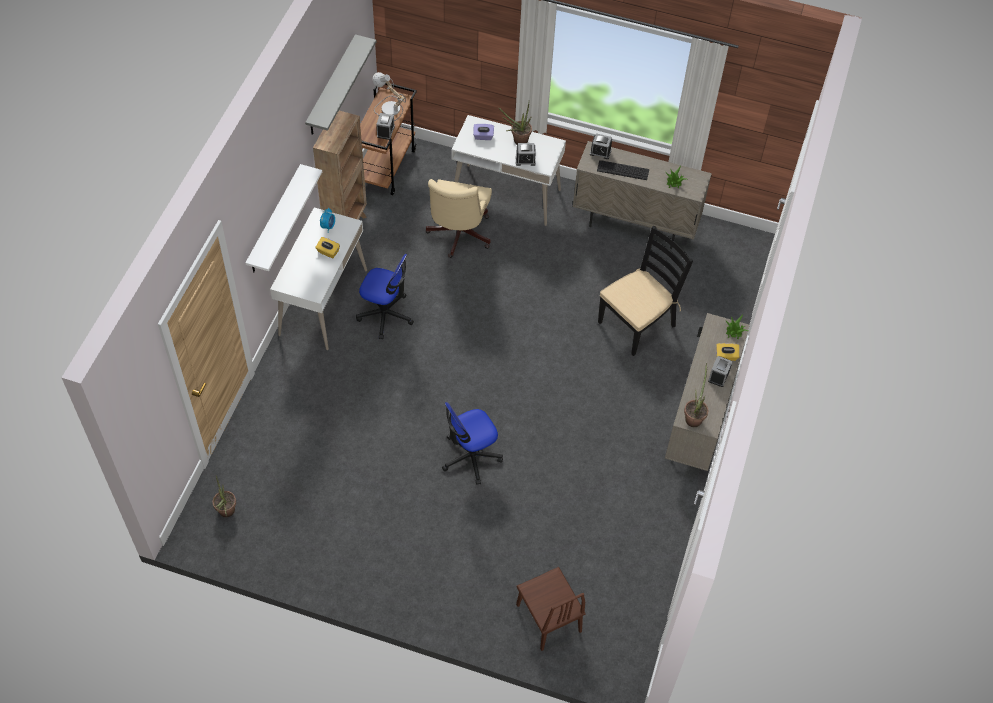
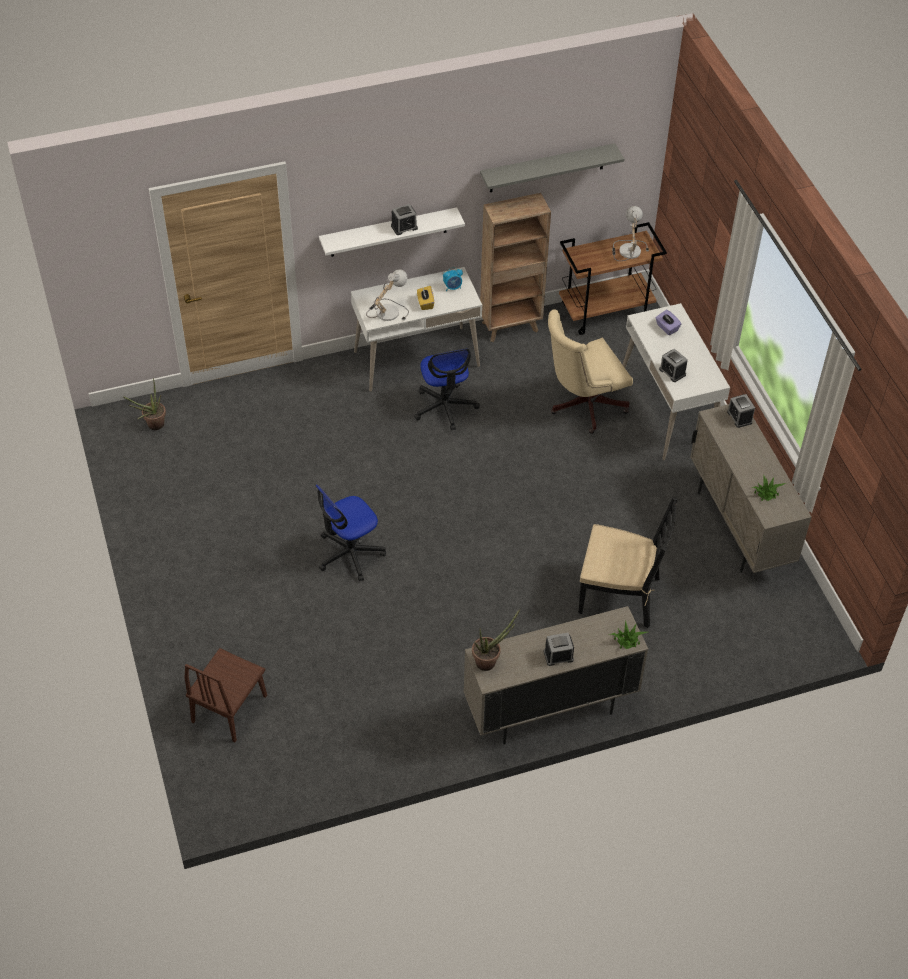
camera: 55 degrees right, 5 degrees down
(313, 279) = (386, 311): none -> table lamp
(385, 131) = (600, 263): alarm clock -> alarm clock (404, 227)
(470, 457) = (350, 554): office chair -> office chair turned 60 degrees counterclockwise
(517, 141) = (689, 354): potted plant -> none
(623, 170) = (736, 446): keyboard -> none
(726, 356) = (588, 649): yellow tissue box -> none

